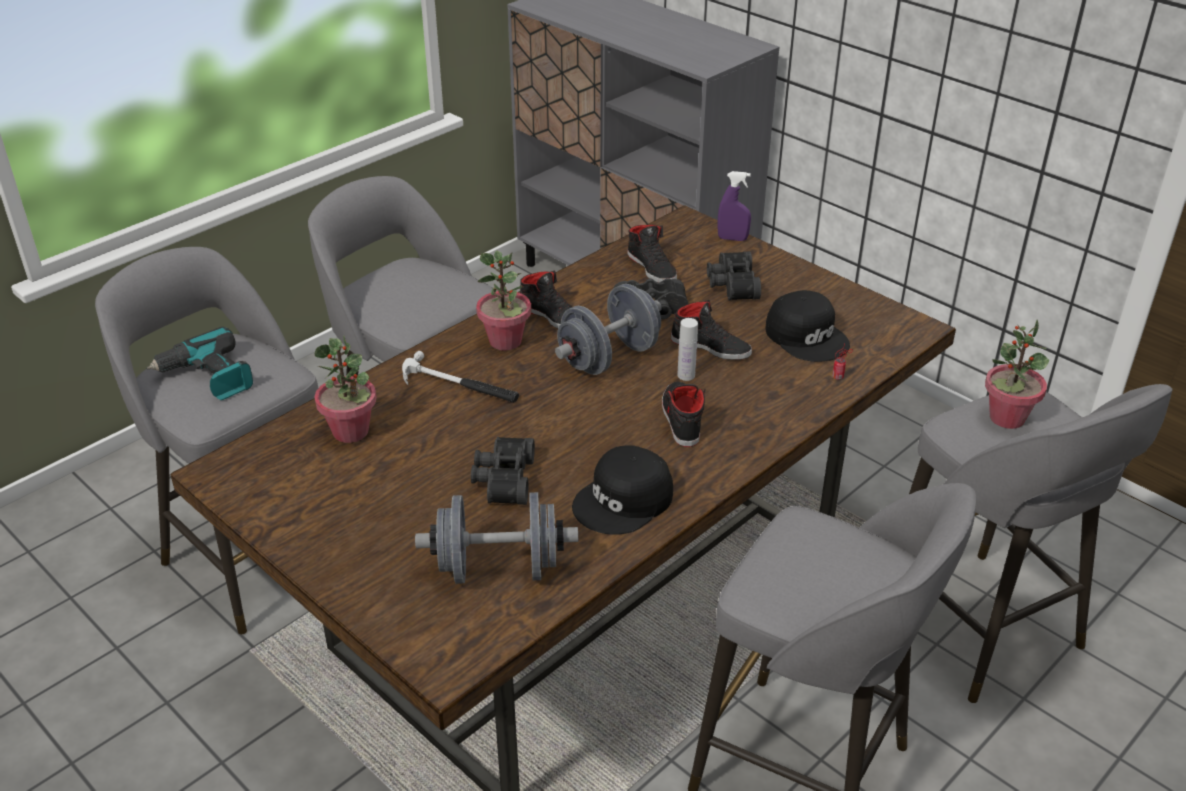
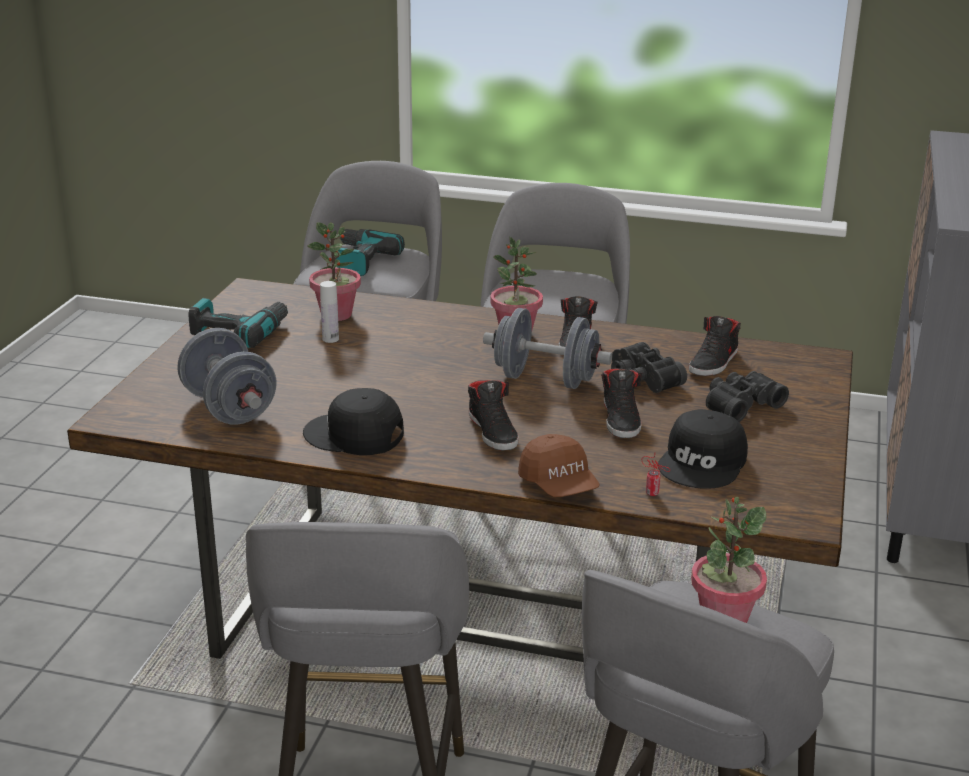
camera: 60 degrees right, 10 degrees down
(321, 510) = (239, 331): none -> power drill
(459, 385) = (435, 334): hammer -> none
(502, 479) = (334, 381): black binoculars -> none
(680, 418) = (493, 431): black shoe -> black shoe turned 105 degrees clockwise
(686, 375) = (561, 419): white bottle -> white bottle (330, 339)
(732, 239) = (826, 386): purple spray bottle -> none
(795, 416) = (559, 485): none -> brown cap

